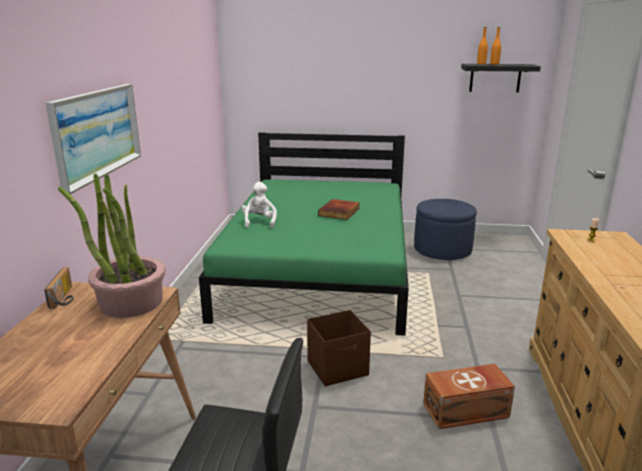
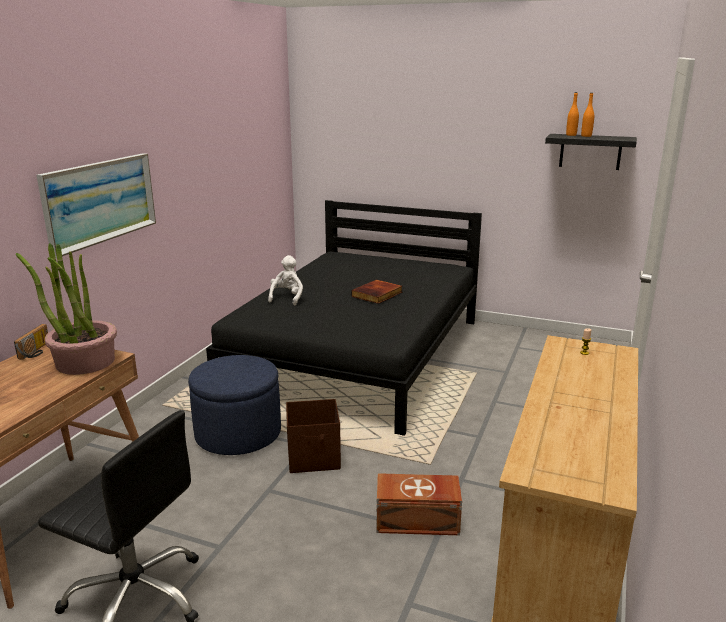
camera: 15 degrees right, 0 degrees up
(319, 270) = (358, 355): green bed -> black bed
(442, 250) = (511, 349): blue ottoman -> blue ottoman (238, 434)

